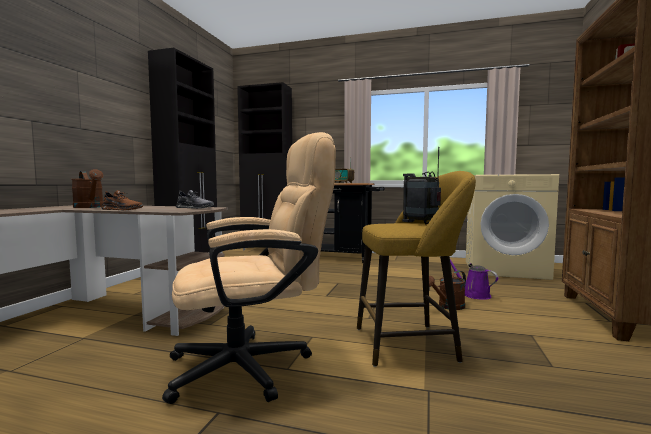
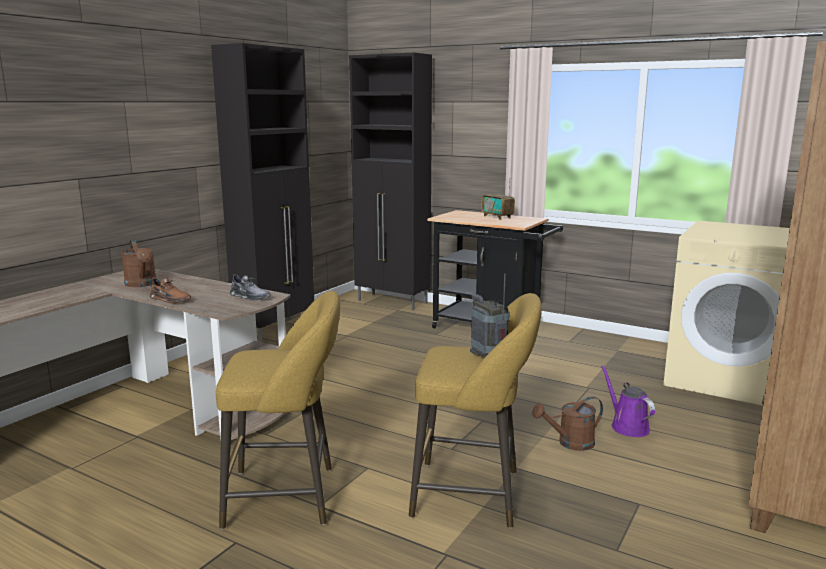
camera: 15 degrees right, 10 degrees up
(253, 365) = (288, 496): beige office chair -> yellow stool

